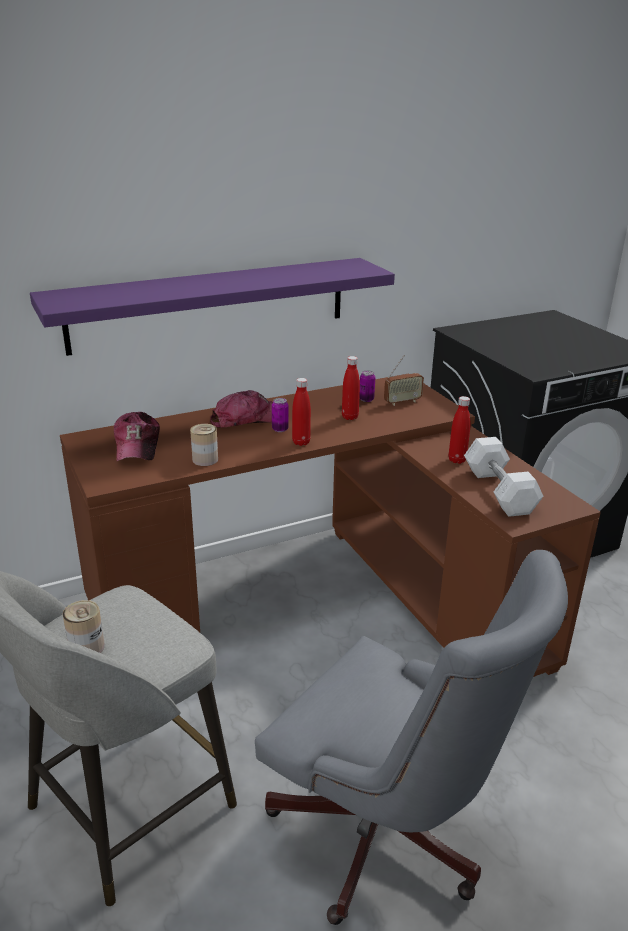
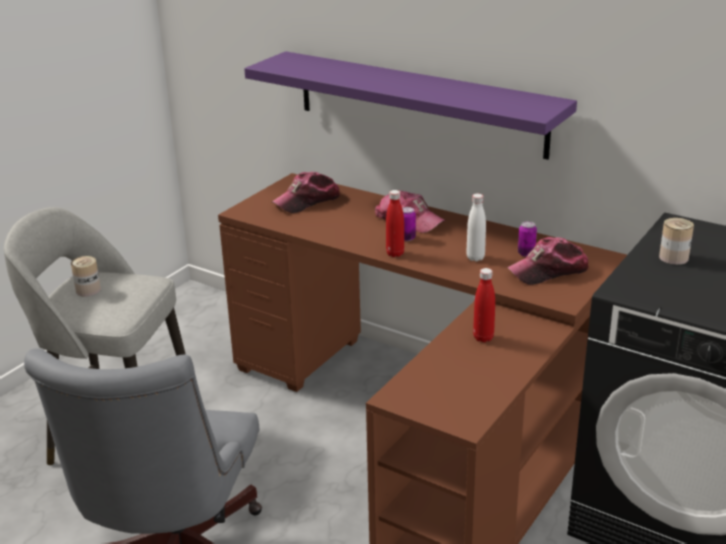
camera: 60 degrees right, 0 degrees up
(205, 460) = (316, 230): can -> can (673, 257)
(350, 417) = (475, 258): red bottle -> white bottle
(402, 402) = (548, 271): radio -> cap
(499, 491) = (446, 375): white dumbbell -> none

